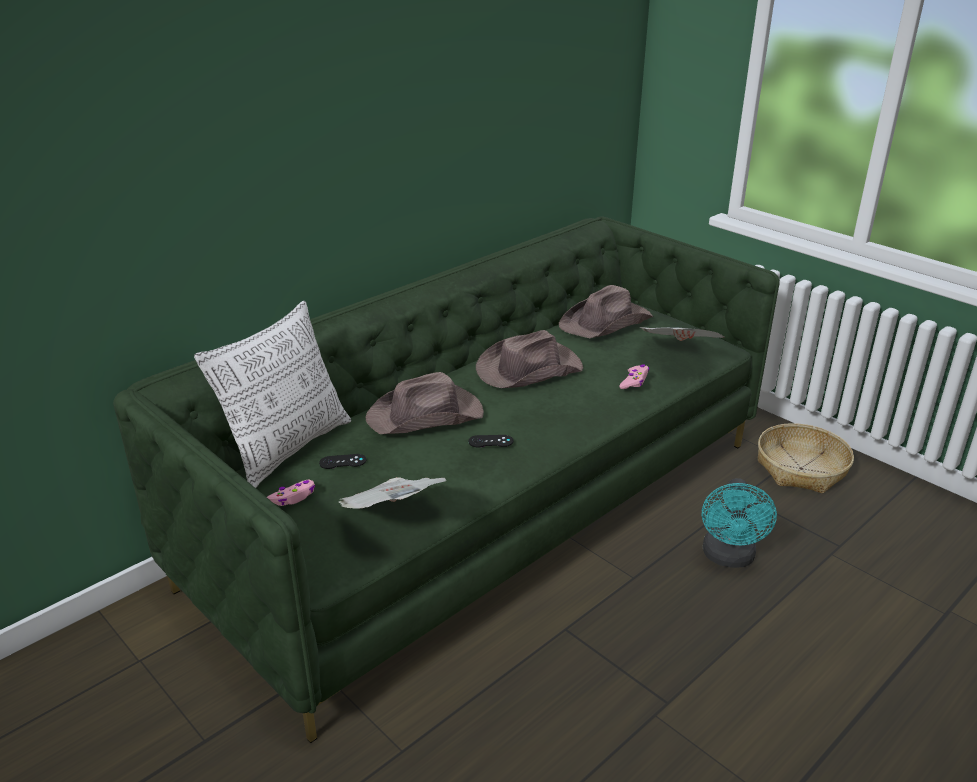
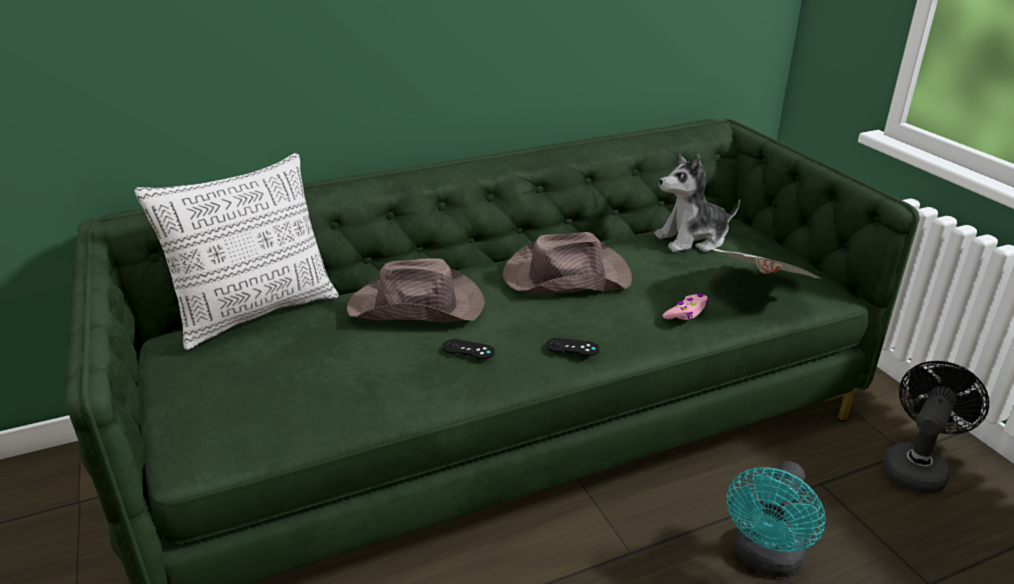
camera: 20 degrees right, 0 degrees up
(293, 498) = (218, 367): pink game controller -> none
(343, 462) = (296, 339): black game controller -> black game controller (572, 347)
(393, 514) = (302, 410): newspaper -> none
(607, 322) = (692, 239): brown hat -> plush toy
(800, 469) = (916, 466): basket -> black fan

